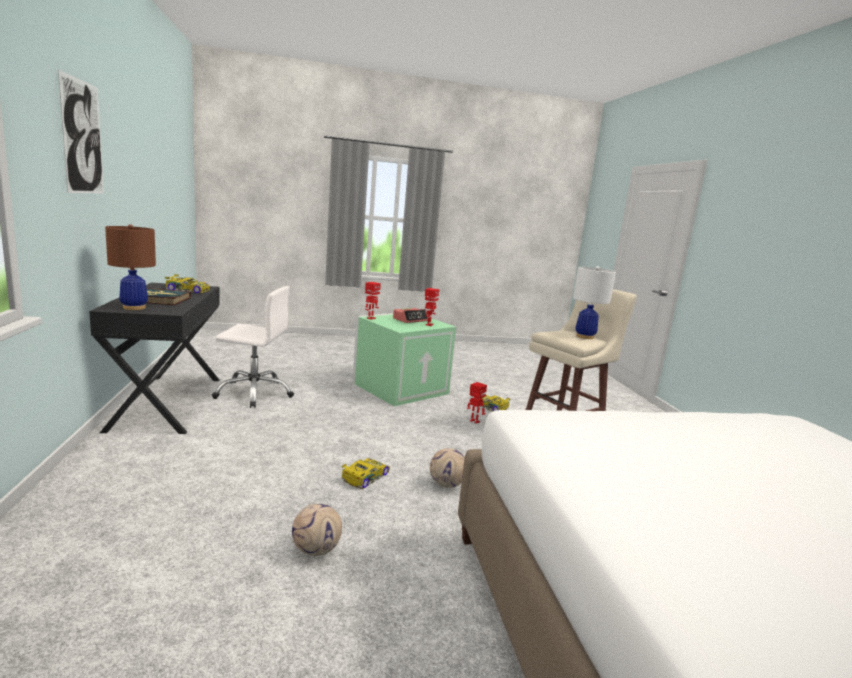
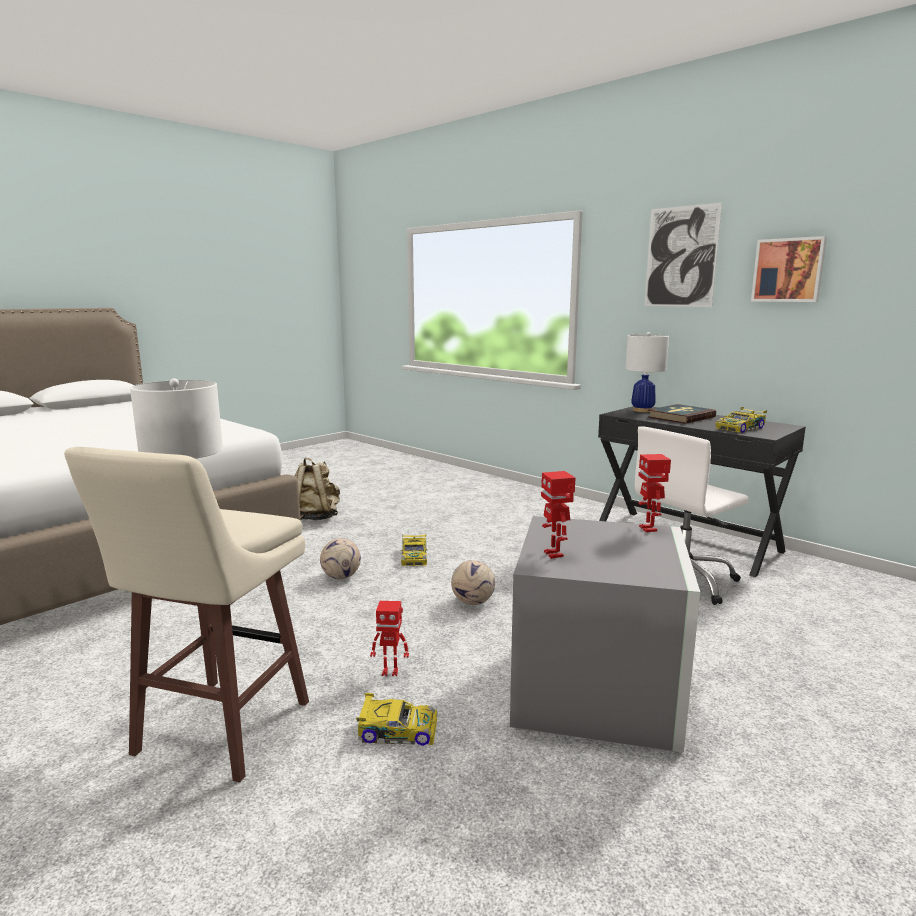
camera: 145 degrees right, 0 degrees up
(127, 162) = (788, 270): none -> picture
(134, 307) = (642, 410): brown table lamp -> white table lamp
(316, 550) = (379, 520): football -> football (472, 602)
(382, 609) = (316, 517): none -> beige backpack
(400, 387) = (598, 691): green storage box -> grey storage box
(410, 320) = (610, 554): alarm clock -> none

